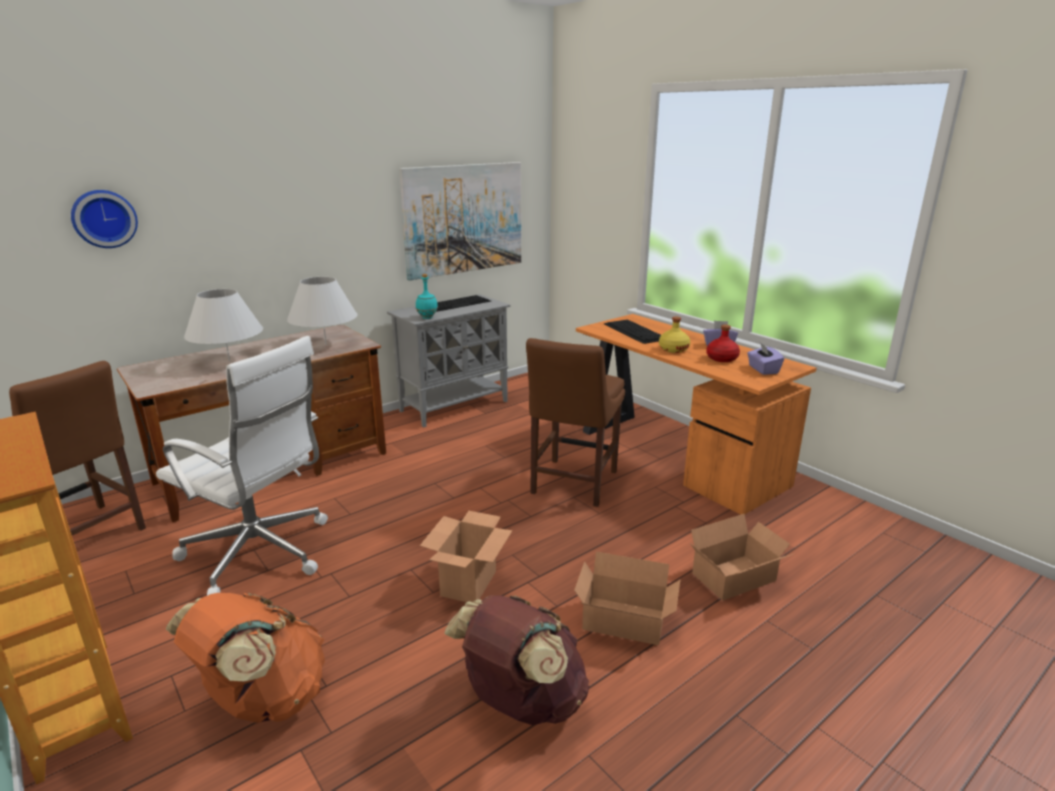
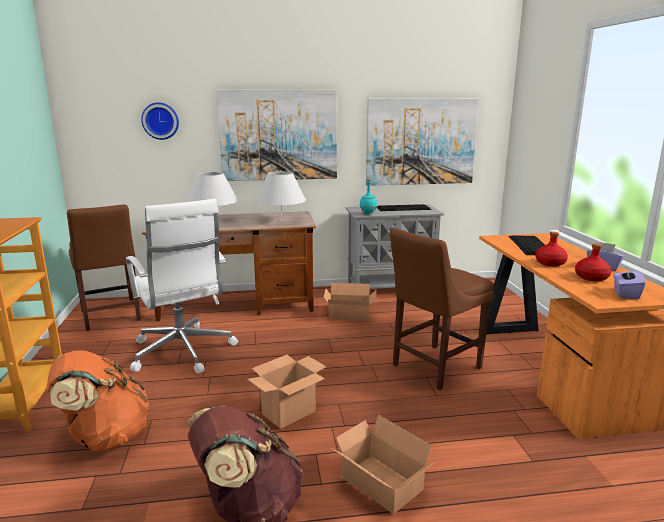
camera: 30 degrees right, 5 degrees down
(290, 226) = (278, 135): none -> picture
(673, 349) = (550, 263): yellow bottle -> red bottle
(737, 578) = (521, 489): cardboard box -> cardboard box (350, 315)

